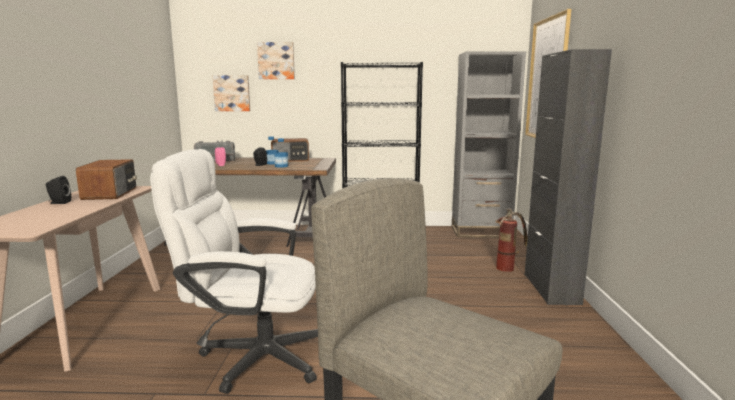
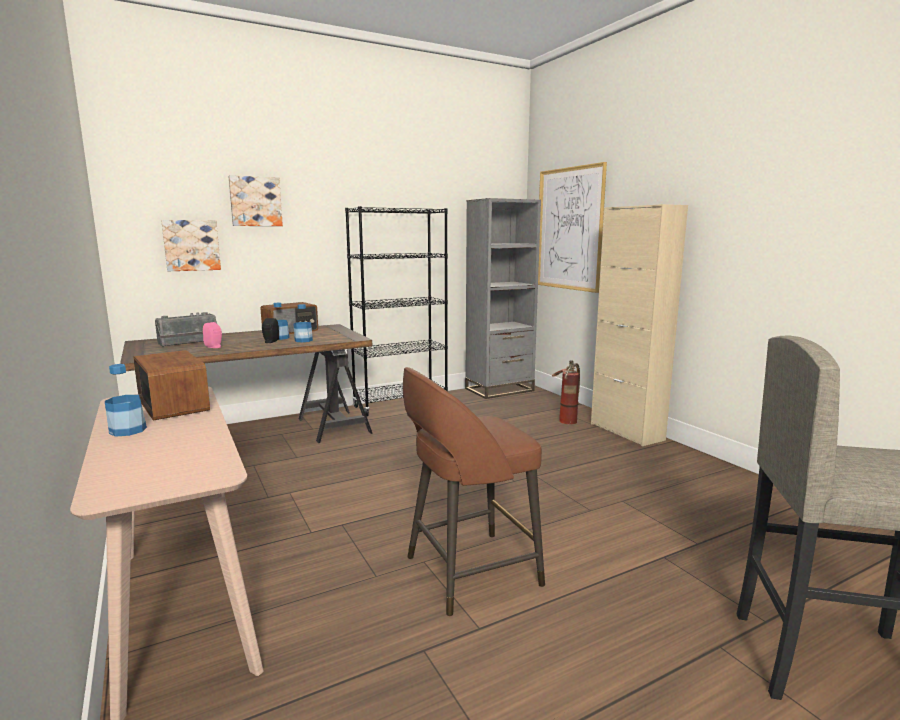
camera: 30 degrees left, 0 degrees up
(59, 203) = (128, 430): black speaker -> bottle
(252, 356) = (468, 572): white office chair -> brown stool
(551, 288) = (626, 432): black cabinet -> beige cabinet

